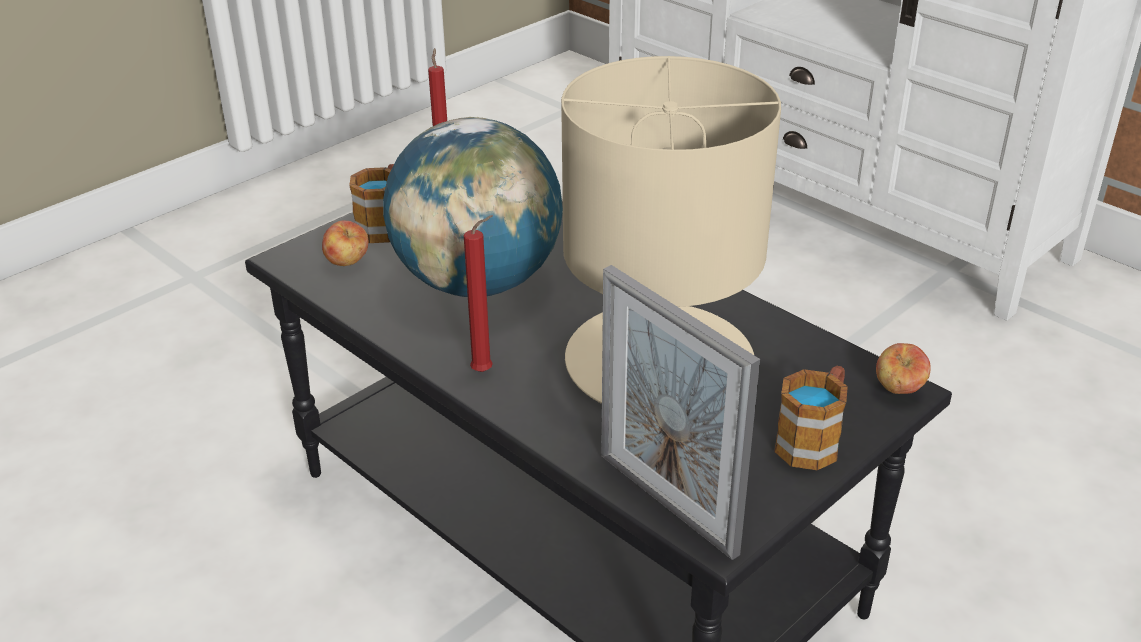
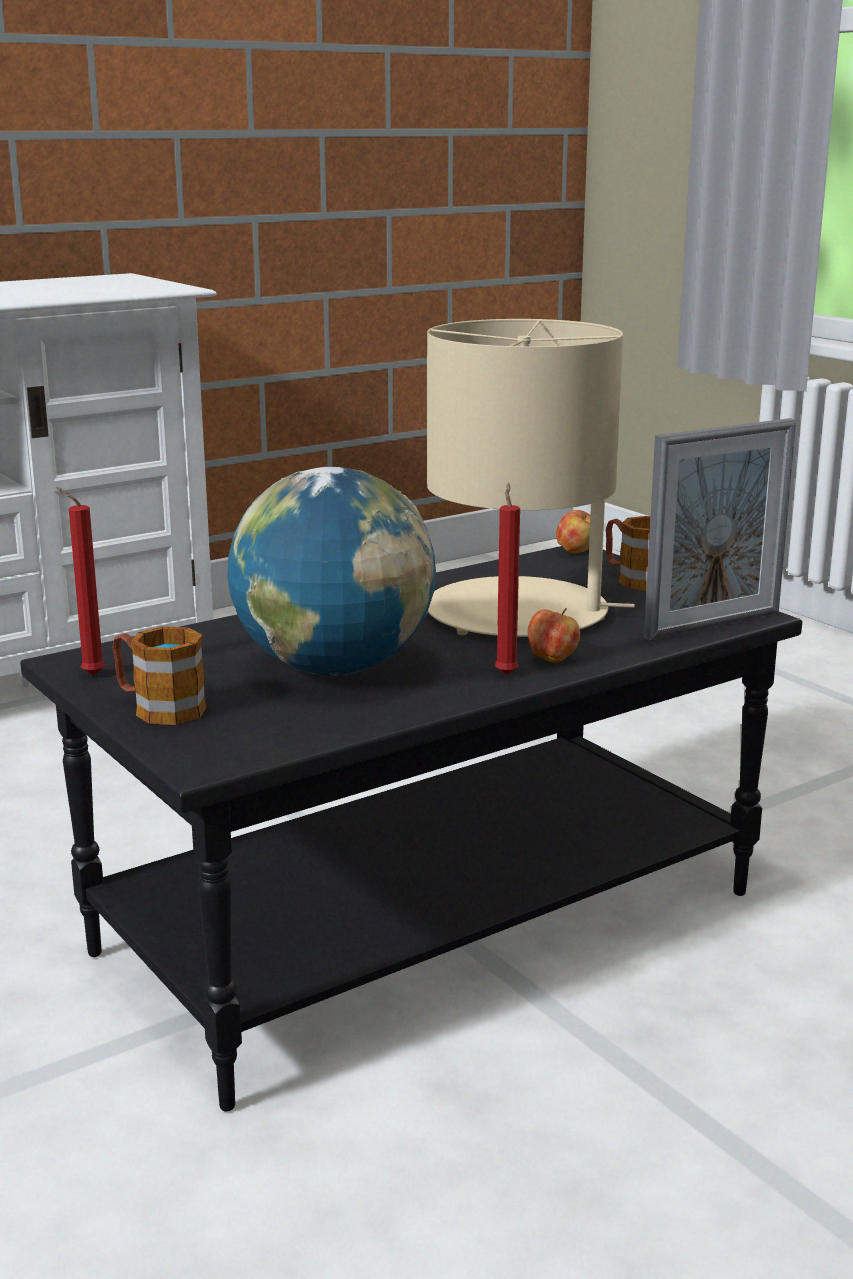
camera: 80 degrees left, 15 degrees down
(347, 262) = (240, 730): apple -> apple (552, 659)

